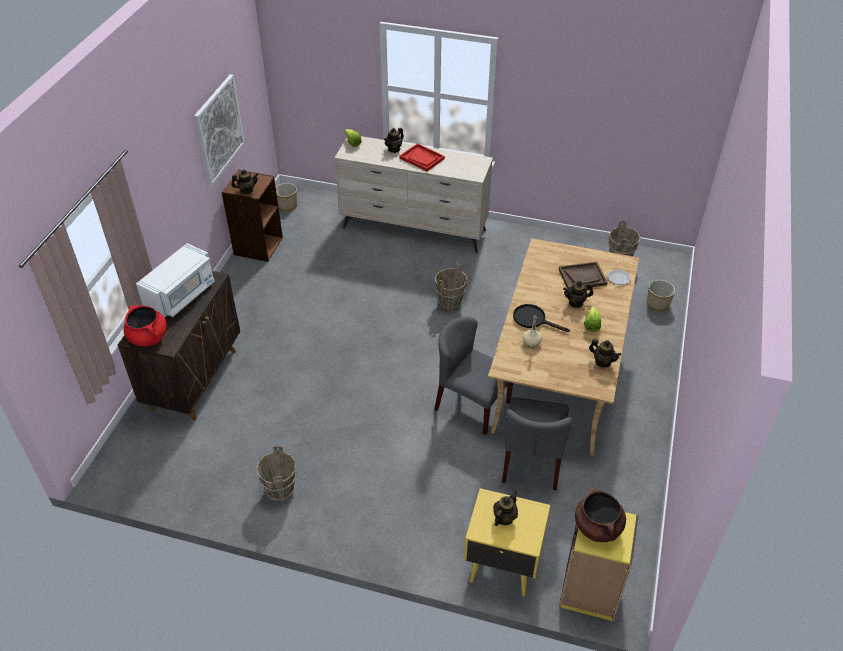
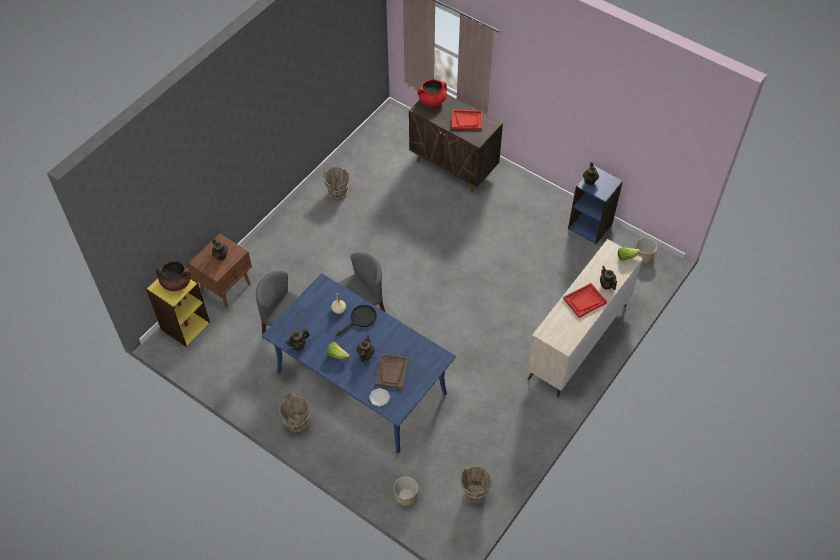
camera: 110 degrees right, 10 degrees up
(181, 295) = (467, 120): white microwave -> red tray
(219, 129) = (617, 138): picture -> none
(257, 246) = (590, 225): brown bookcase -> blue bookcase
(450, 303) = (469, 337): brown bucket -> brown bucket (296, 423)
(501, 565) = (226, 287): yellow nightstand -> brown nightstand
(558, 373) = (362, 382): beige dining table -> blue dining table

